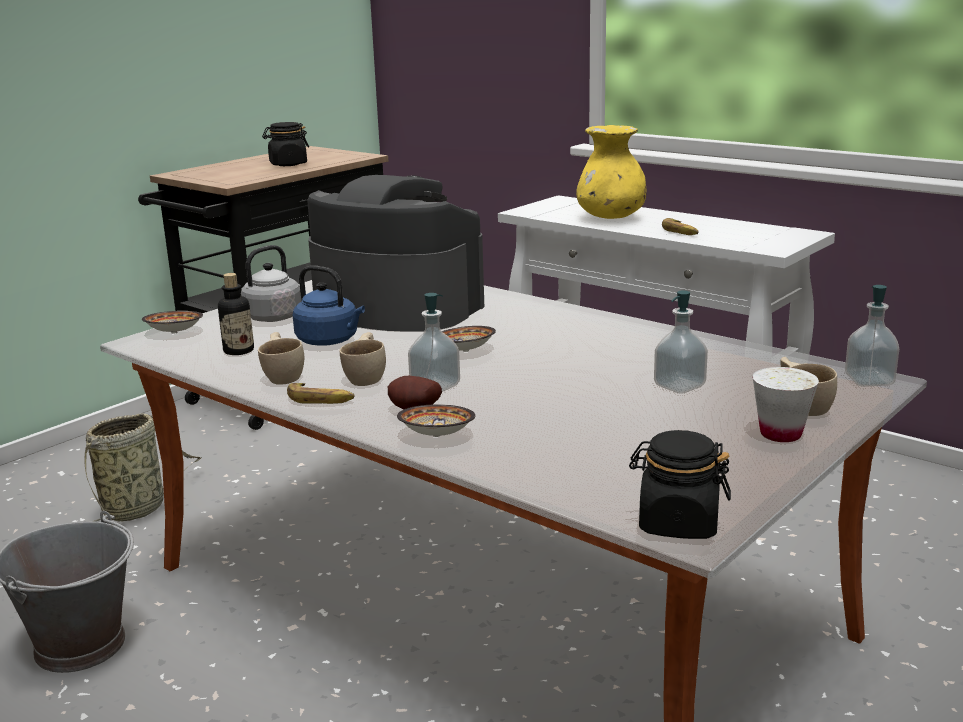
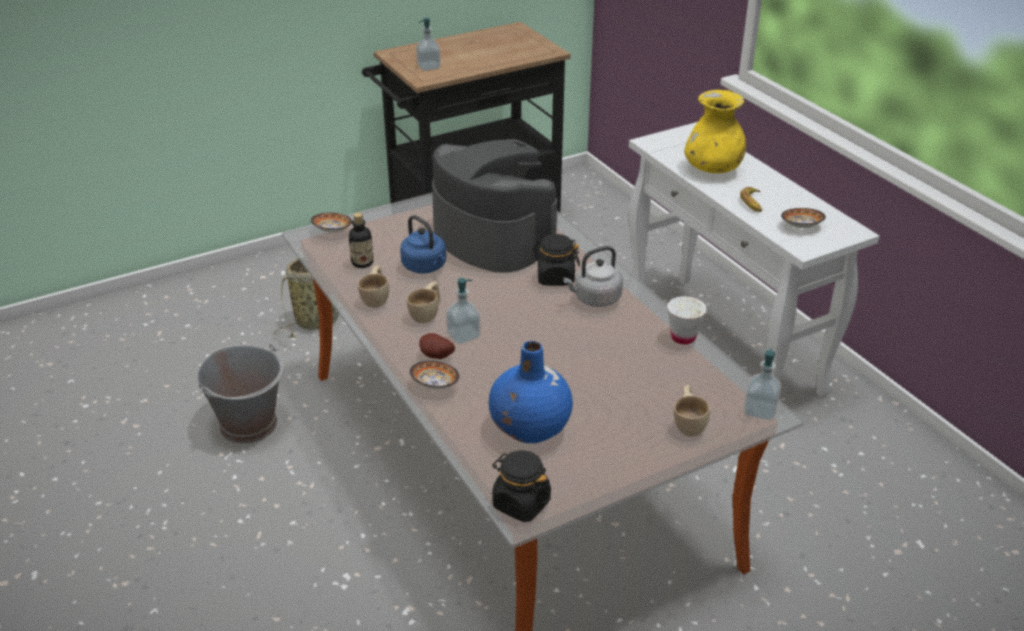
camera: 20 degrees right, 15 degrees up
(270, 318) = (400, 229): grey kettle -> grey kettle (595, 299)
(288, 164) = (483, 54): black jar -> black jar (555, 278)
(320, 399) = (386, 329): banana -> none
(465, 350) = (507, 301): bowl -> bowl (801, 226)
(610, 448) = (530, 427): none -> blue vase
(679, 386) = (622, 380): soap dispenser -> soap dispenser (428, 67)
(780, 434) = (648, 447): white cup -> white cup (683, 337)

